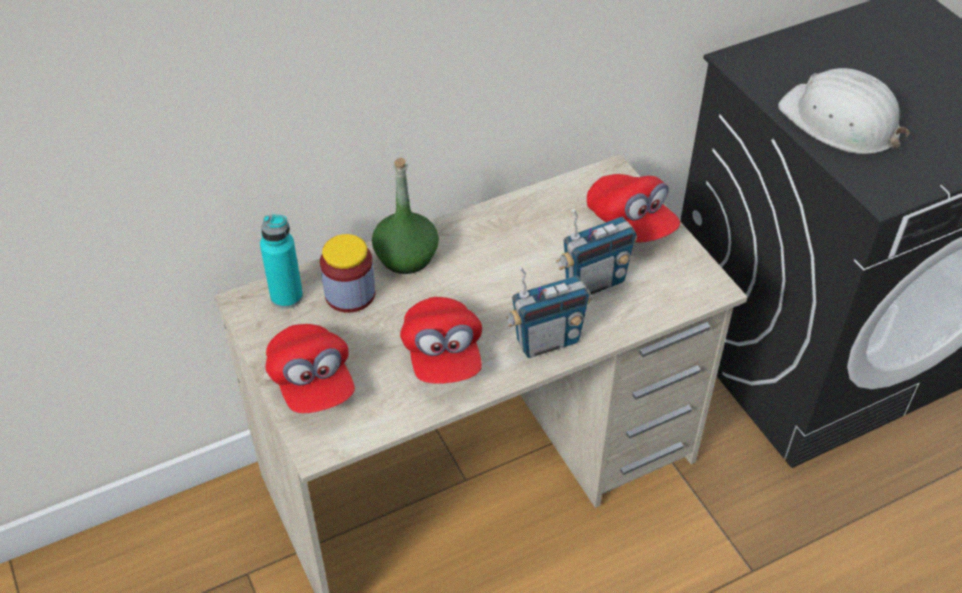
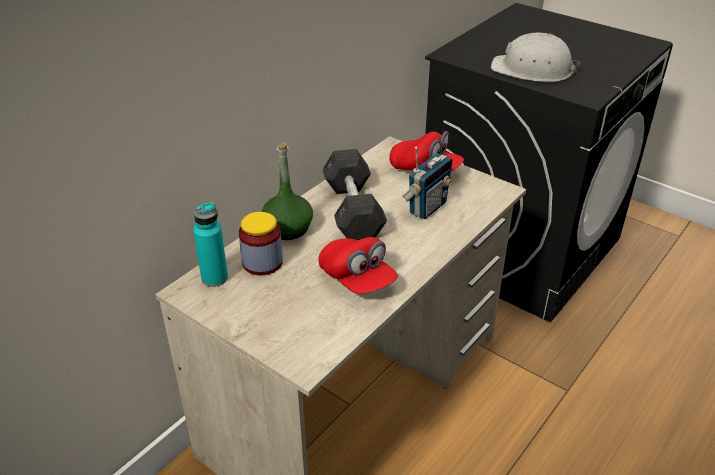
camera: 25 degrees left, 10 degrees down
(312, 383) = (273, 326): red cap -> none
(499, 256) = (353, 210): none -> grey dumbbell
(547, 341) = (422, 249): radio -> none

